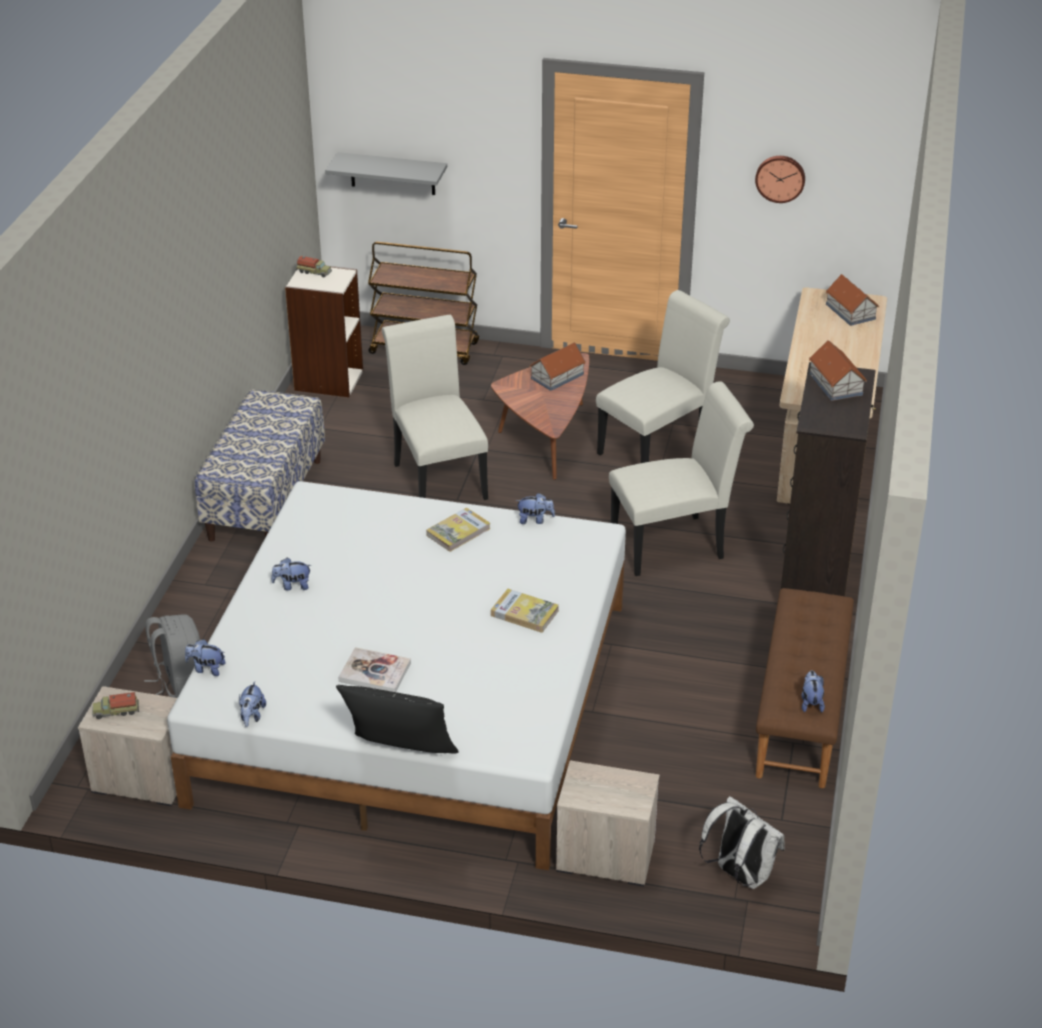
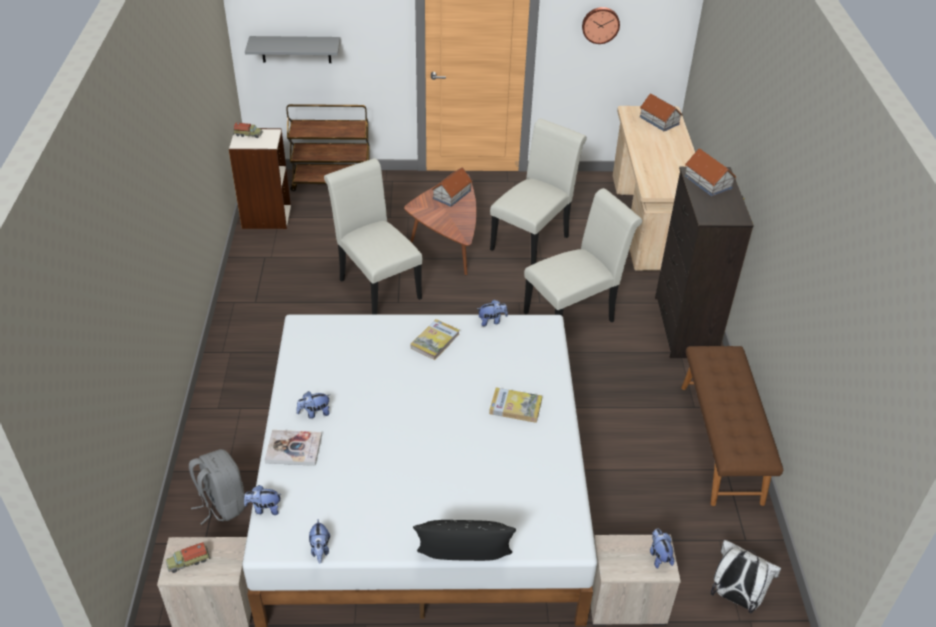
camera: 15 degrees left, 5 degrees up
(265, 499) = (246, 324): bench -> none
(375, 672) = (412, 485): book -> book (293, 449)
(811, 702) = (754, 444): plush toy -> plush toy (659, 556)

